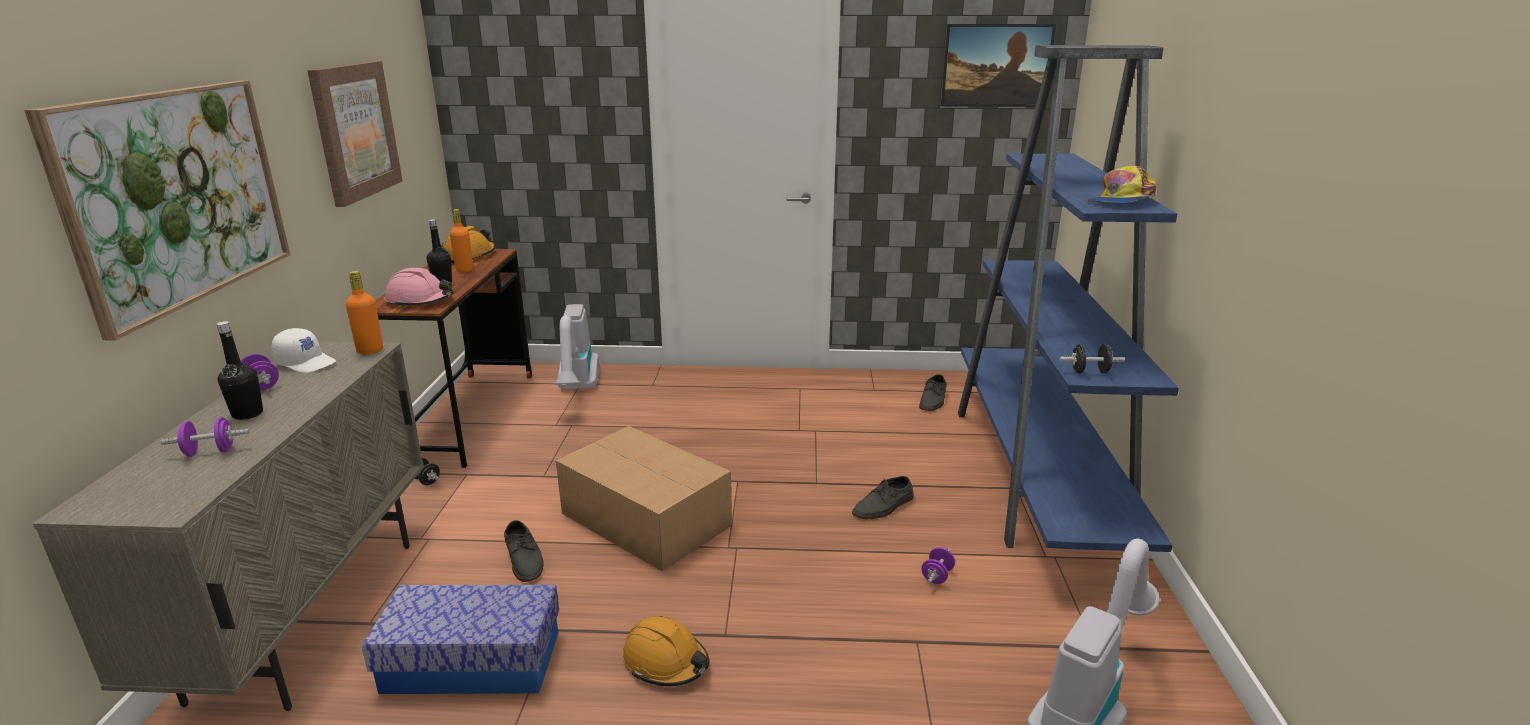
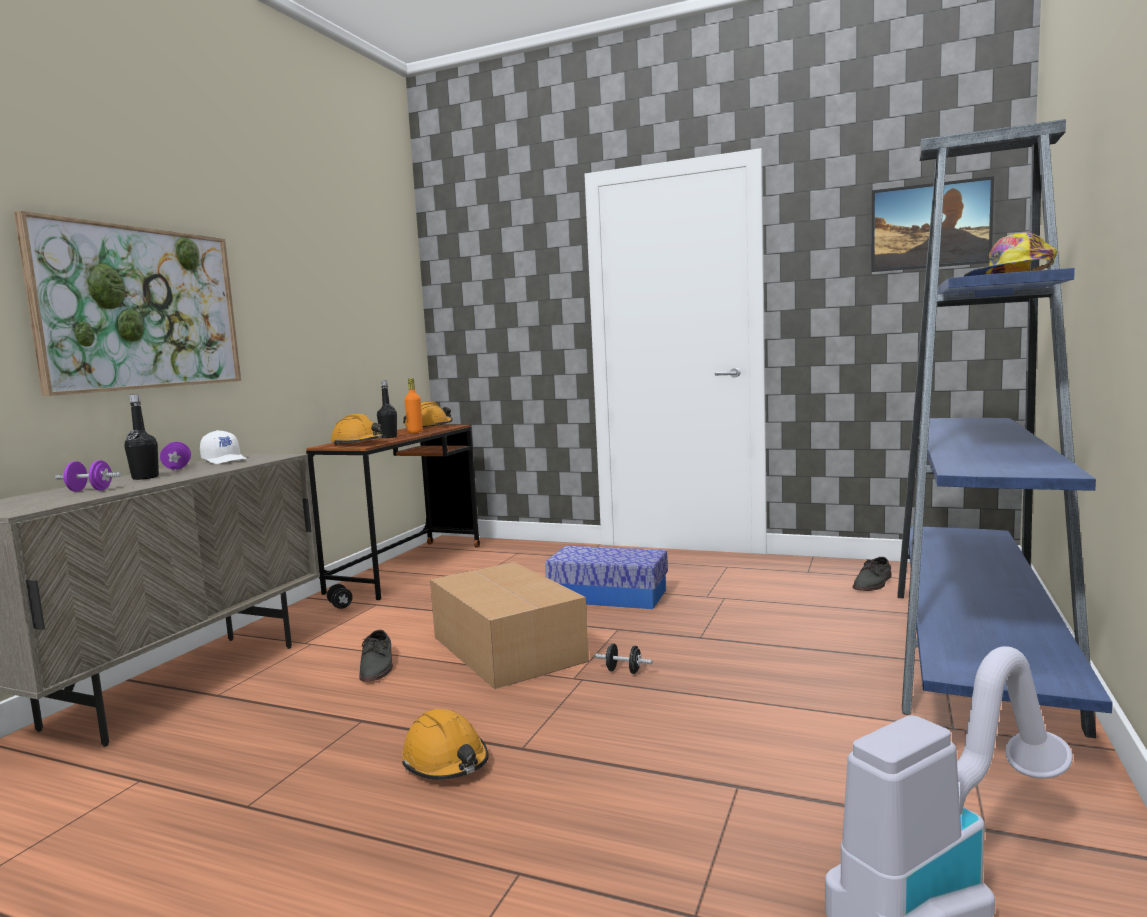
camera: 20 degrees right, 15 degrees down
(355, 131) = (331, 306): picture -> none
(370, 350) = (279, 456): orange bottle -> none
(420, 301) = (359, 443): pink hard hat -> orange hard hat
(472, 662) = (273, 734): storage box -> storage box (608, 596)
(578, 390) = (512, 556): vacuum cleaner -> none
(883, 506) = (765, 663): grey shoe -> none
(937, 576) = (796, 729): purple dumbbell -> none
(1089, 372) = (975, 468): black dumbbell -> black dumbbell (623, 671)

